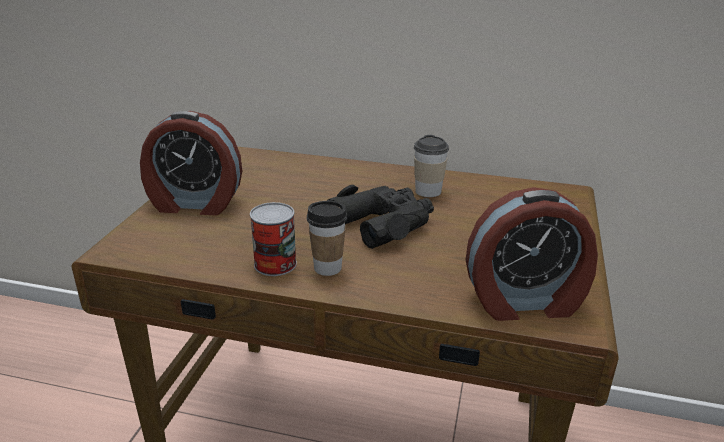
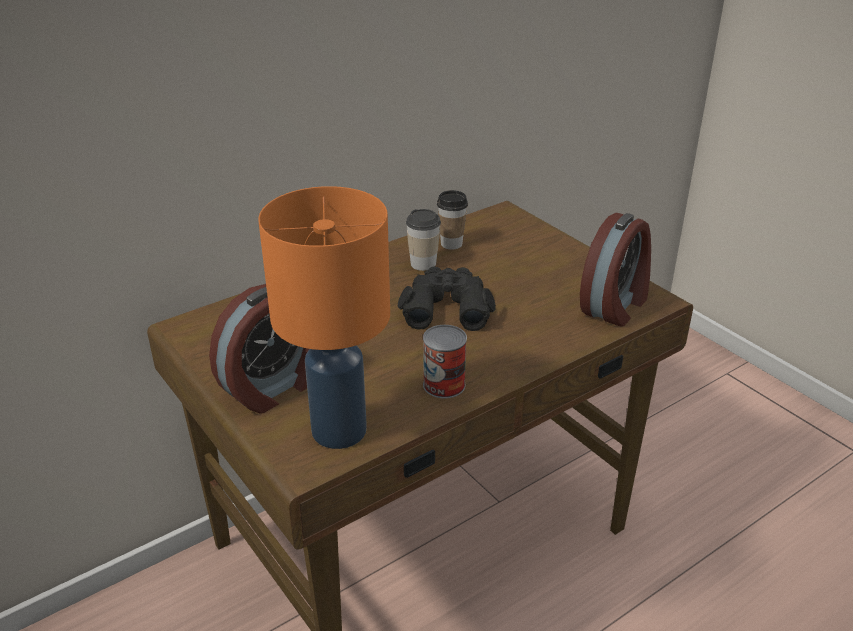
camera: 50 degrees left, 5 degrees up
(166, 246) = (337, 431): none -> orange table lamp
(327, 268) = (480, 362): cup -> cup (451, 244)

